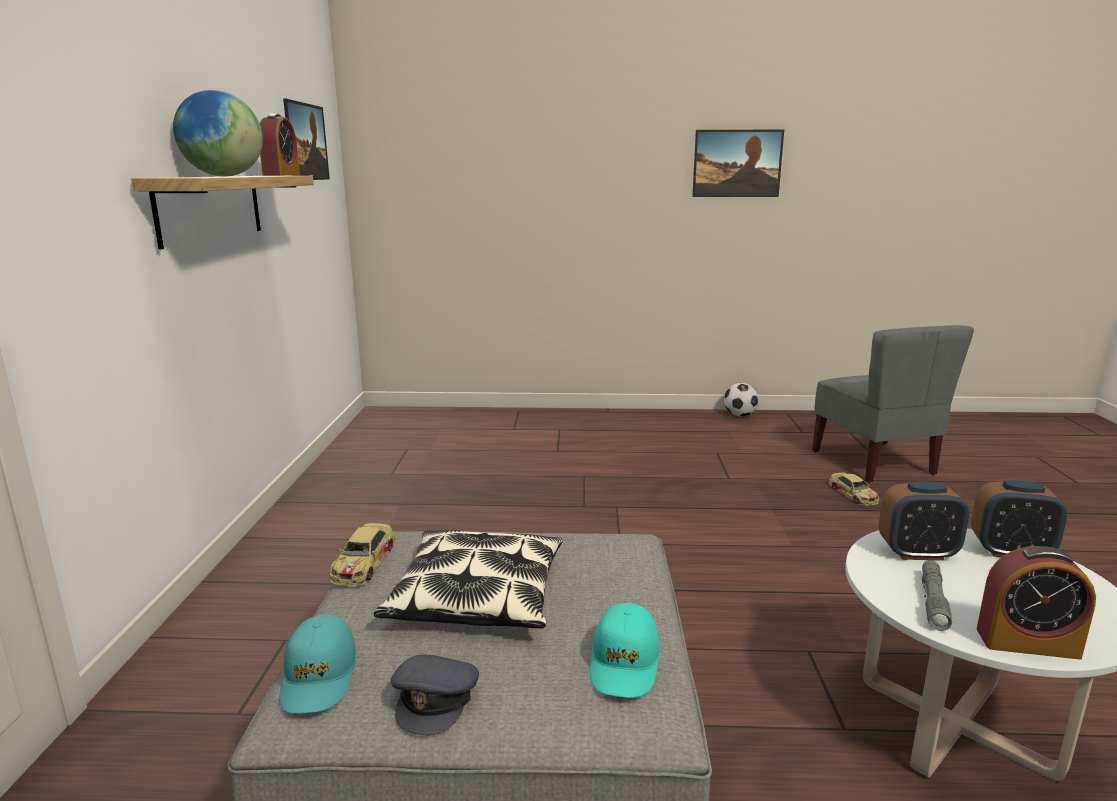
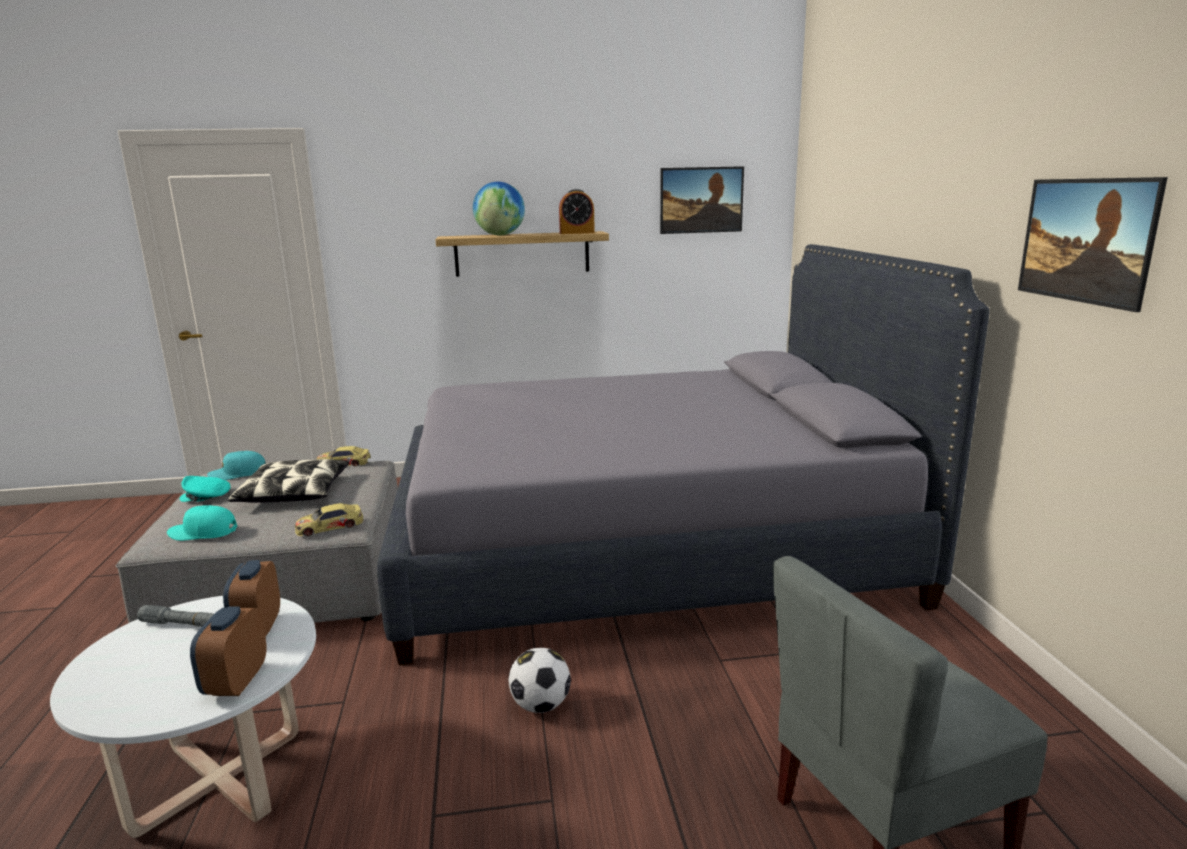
camera: 80 degrees right, 0 degrees up
(436, 698) = (205, 496): grey cap -> turquoise cap
(538, 483) = (643, 547): none -> grey bed
(740, 415) = (1003, 673): football -> football (541, 705)
(853, 494) = (721, 776): toy car -> toy car (329, 526)
(1027, 643) = (104, 657): alarm clock -> none

